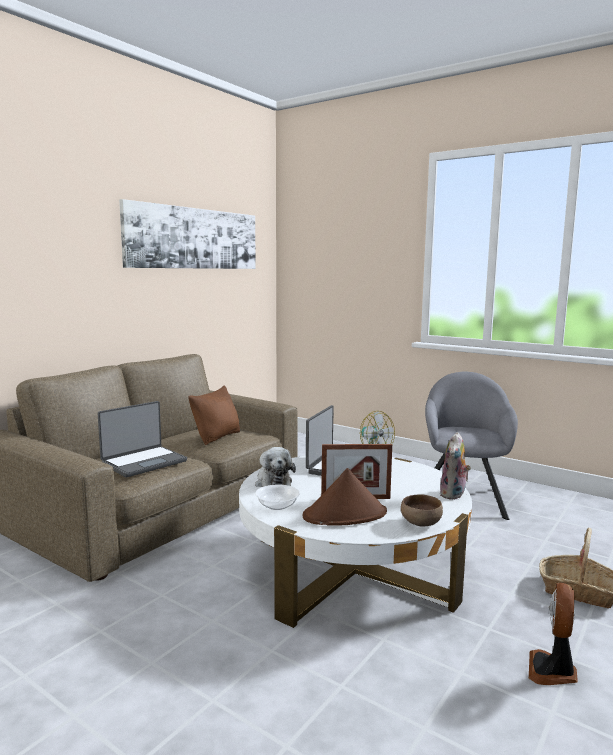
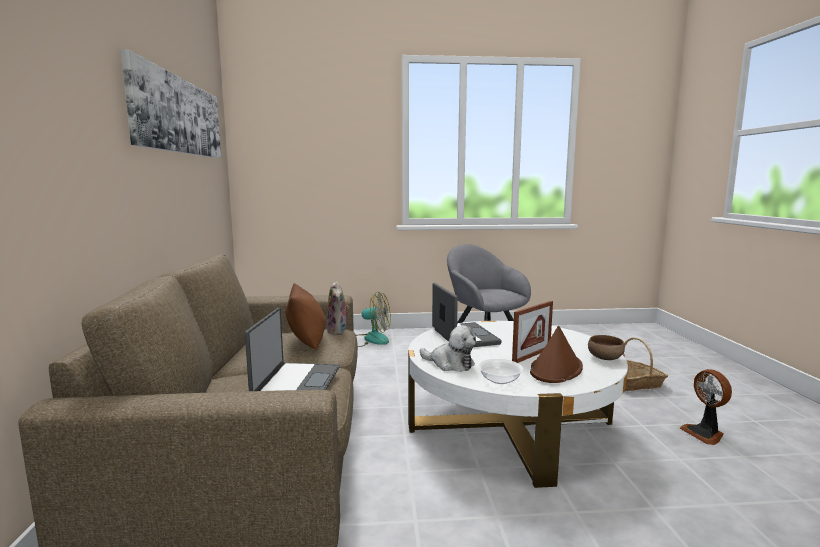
camera: 40 degrees left, 0 degrees up
(454, 495) = (573, 335): plush toy -> plush toy (338, 331)

